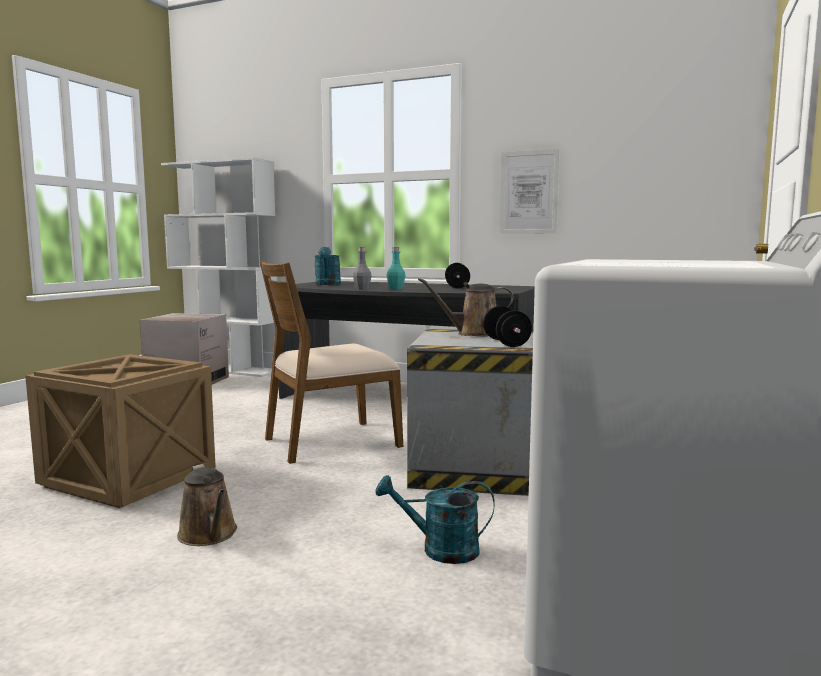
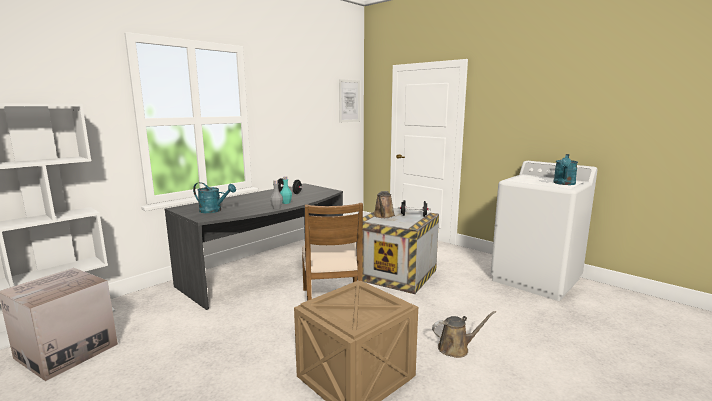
camera: 70 degrees left, 5 degrees up
(439, 550) = (479, 298): turquoise watering can -> turquoise watering can (564, 183)
(529, 192) = (285, 131): picture -> picture (349, 101)

